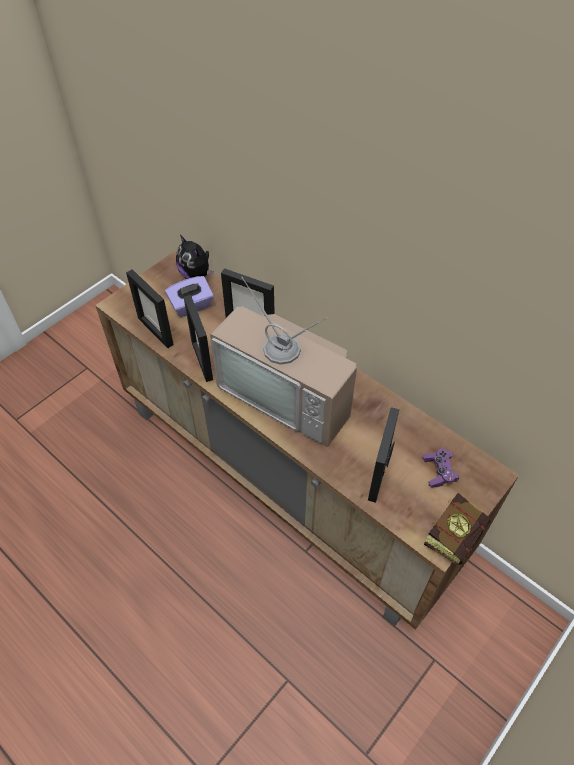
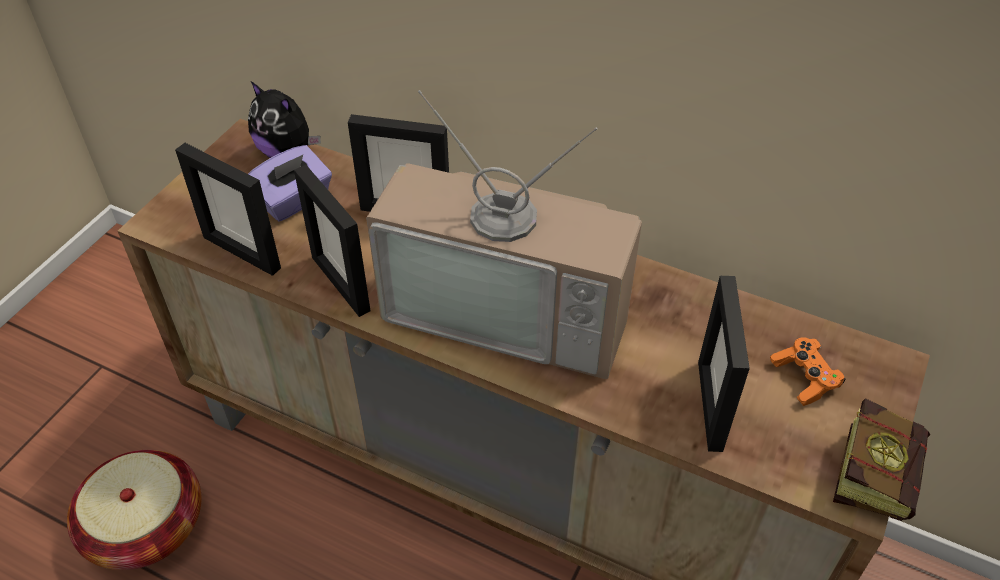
camera: 15 degrees left, 5 degrees down
(89, 463) = (146, 526): none -> basket
(439, 472) = (804, 378): purple game controller -> orange game controller

